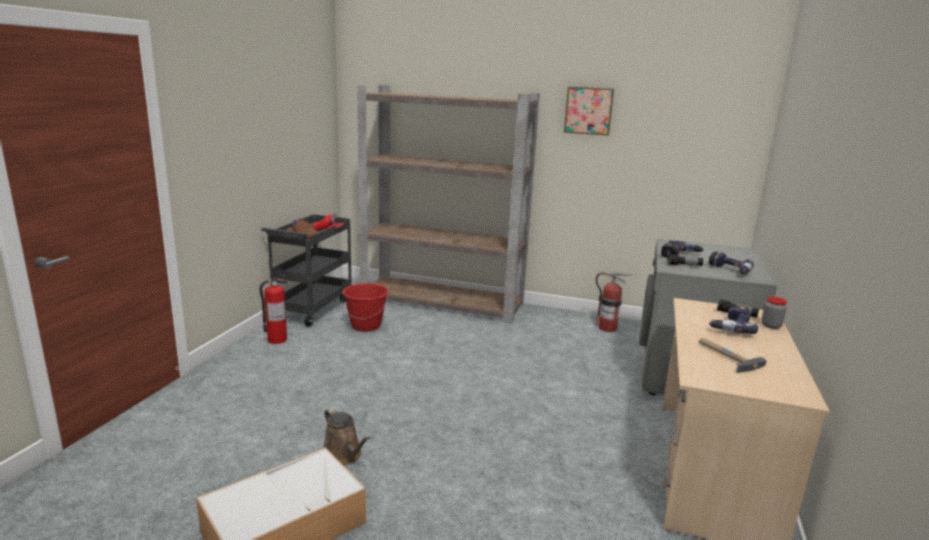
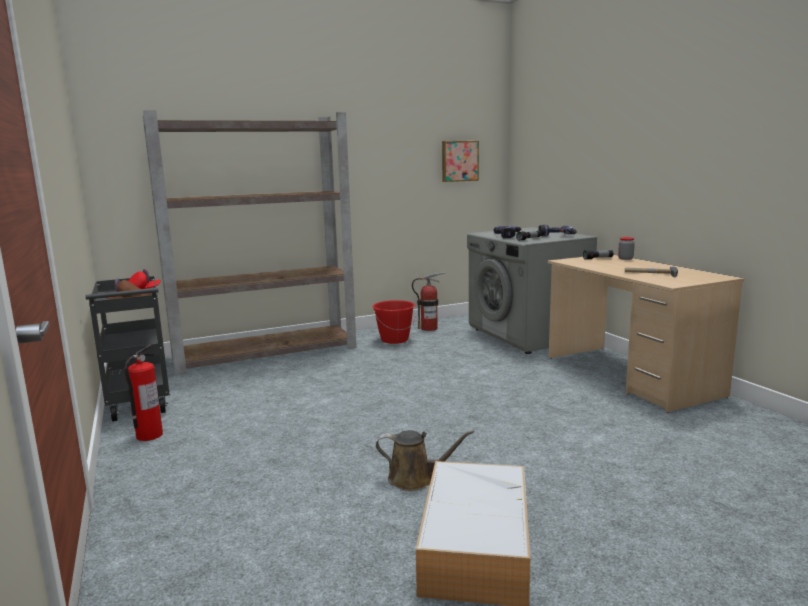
camera: 40 degrees left, 5 degrees down
(366, 326) = (228, 391): red bucket -> red bucket (394, 340)
(588, 110) = (373, 131): picture -> picture (459, 161)
(730, 327) = (613, 263): power drill -> none

